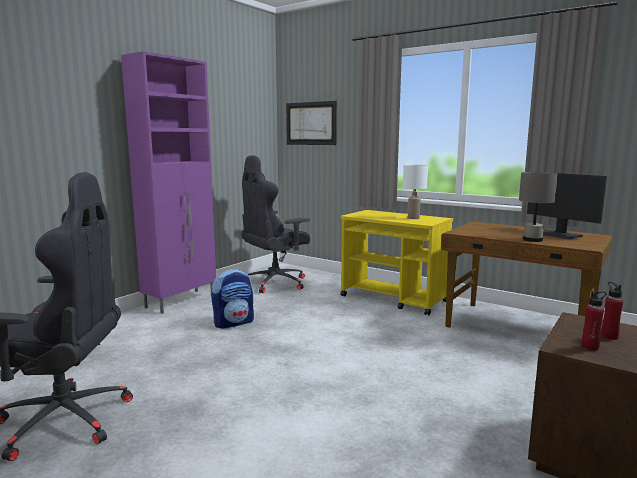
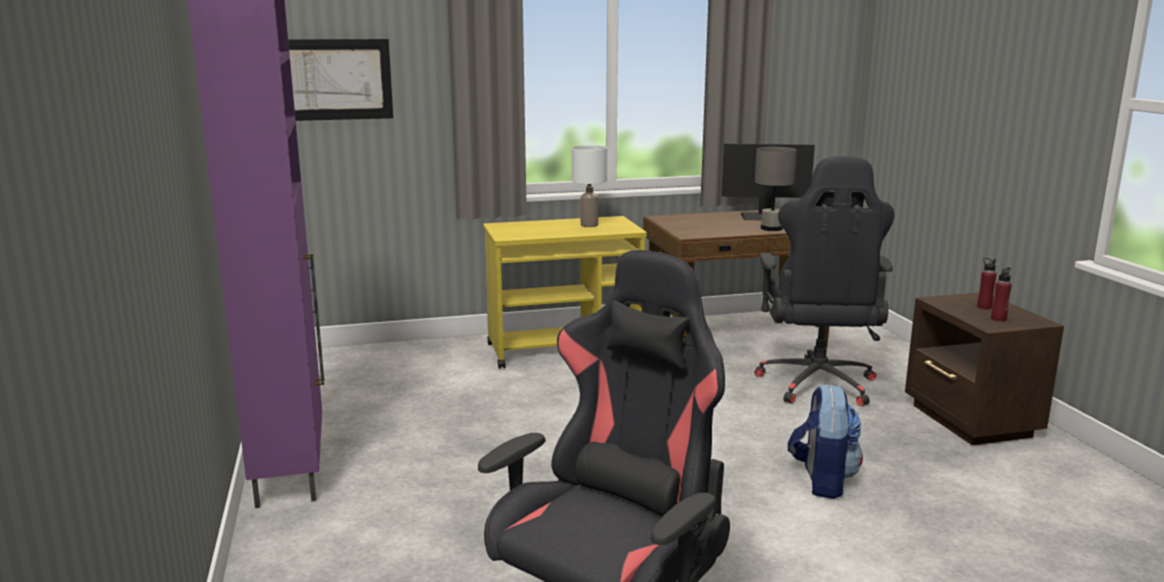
camera: 50 degrees left, 5 degrees up
(234, 323) = (463, 460): backpack -> backpack (822, 481)
(276, 283) = (362, 385): black office chair -> black office chair (816, 384)

